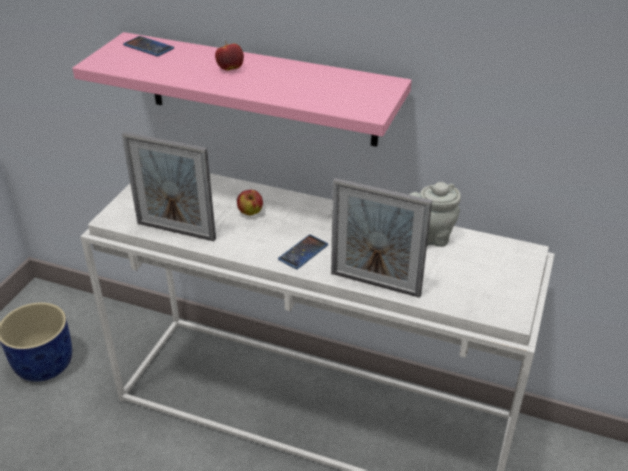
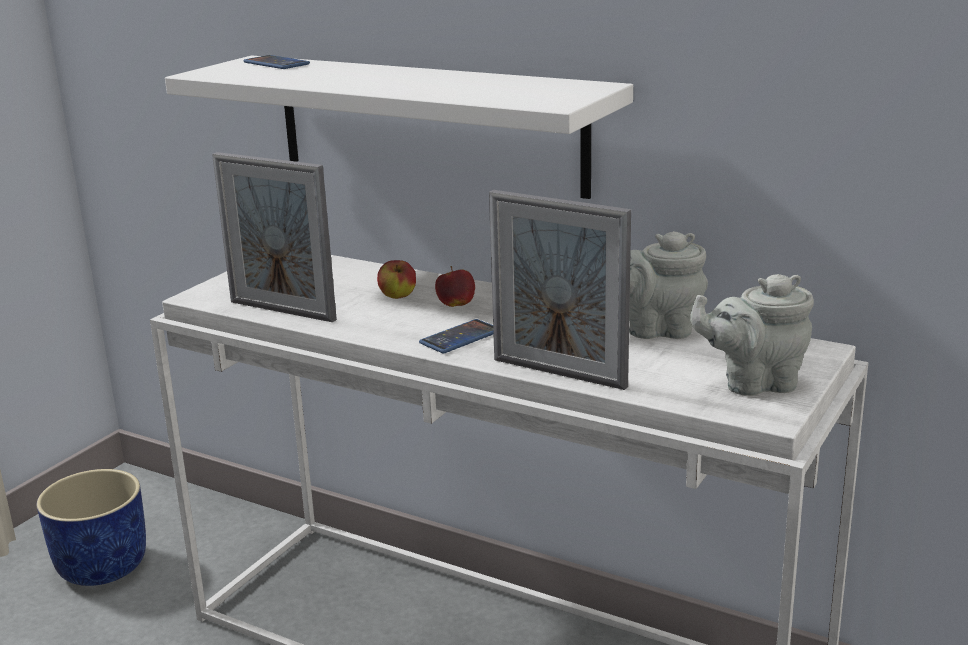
camera: 10 degrees right, 15 degrees down
(230, 69) = (376, 77): apple -> apple (456, 305)
(260, 89) = (427, 123): pink shelf -> white shelf
(496, 286) = (753, 383): none -> grey teapot

